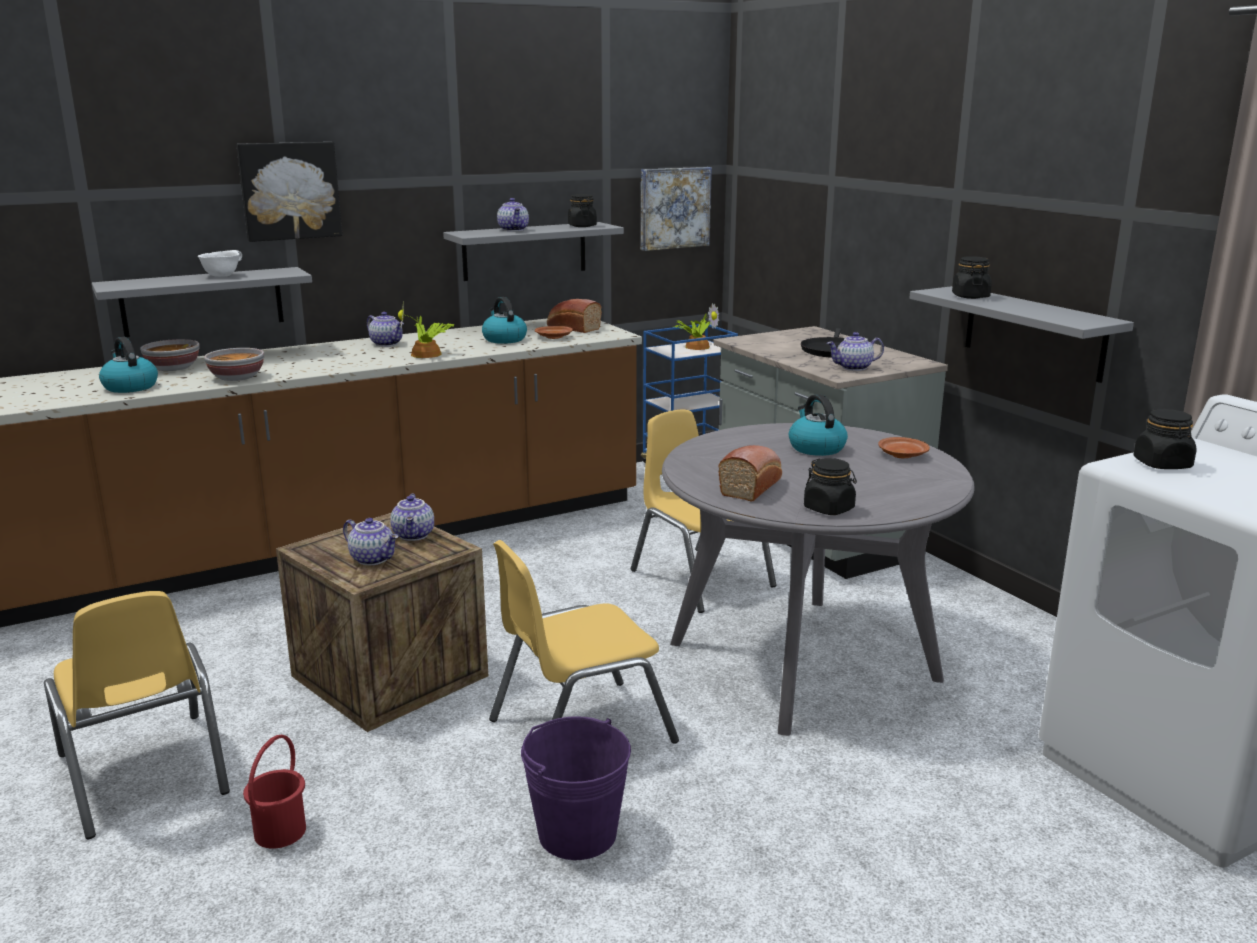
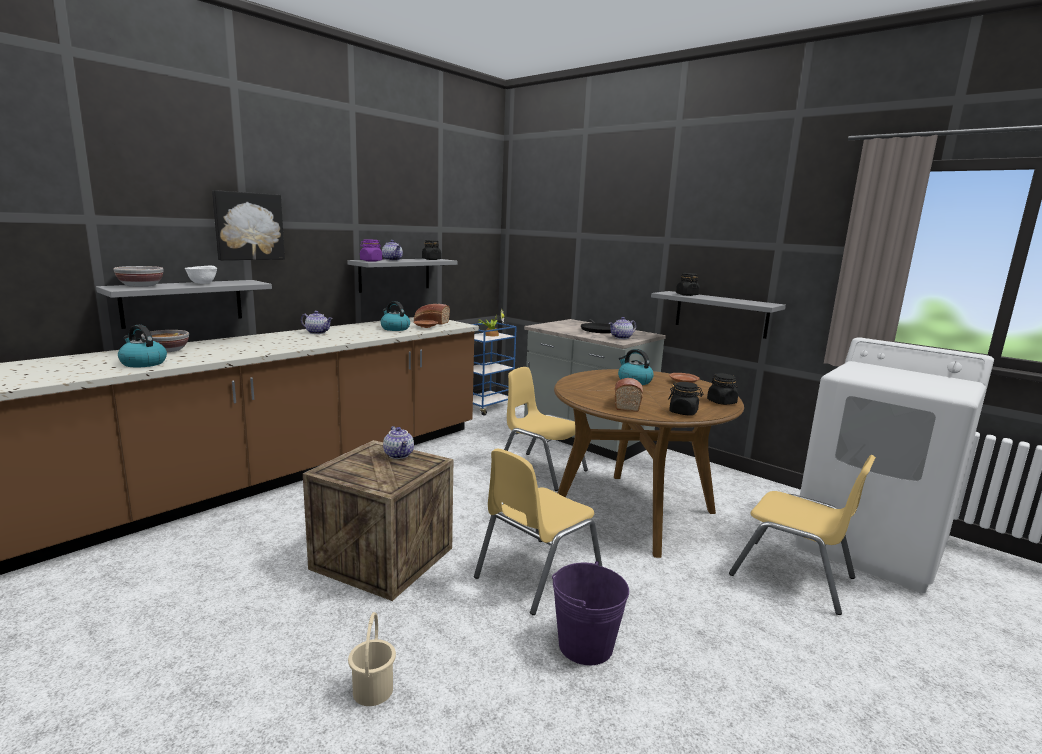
camera: 20 degrees left, 5 degrees down
(144, 774) = (228, 667): yellow chair -> yellow chair (792, 576)
(236, 377) = (227, 355): bowl -> bowl (140, 286)
(279, 832) = (372, 691): red bucket -> beige bucket
(374, 559) = (384, 473): teapot -> none
(428, 354) = (354, 338): potted plant -> none
(474, 233) = (371, 261): none -> purple jar
(674, 208) = (475, 252): picture -> none
(802, 660) = (634, 511): grey dining table -> brown dining table
(1162, 464) = (860, 373): black jar -> black jar (721, 402)

